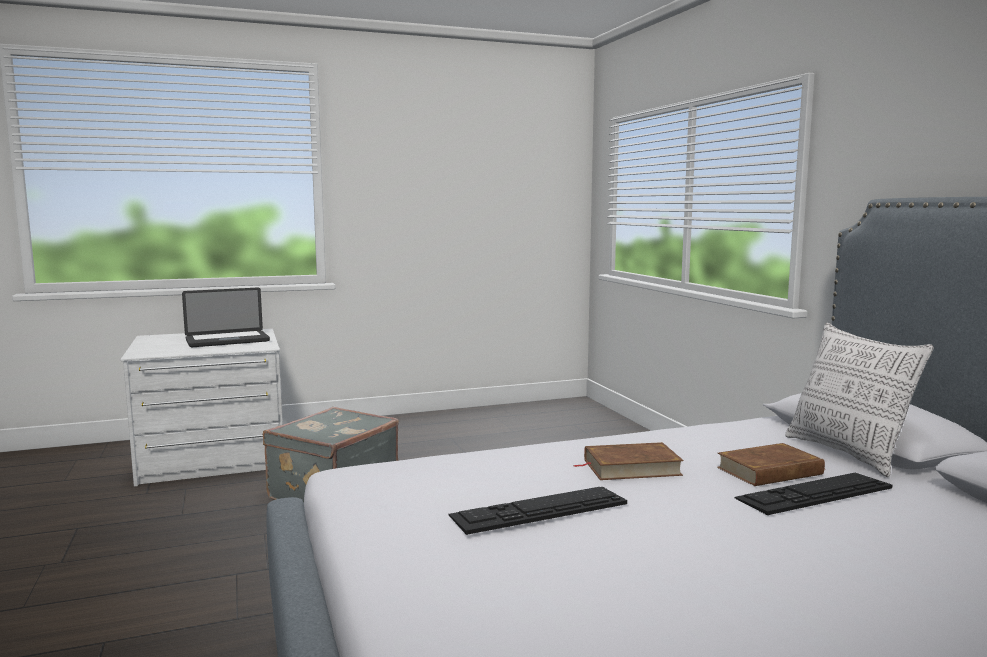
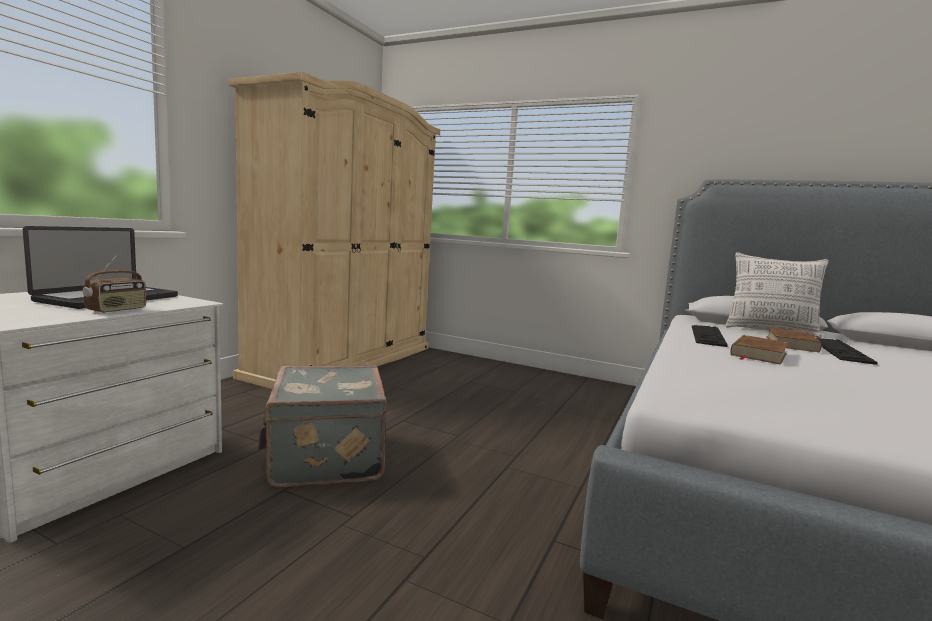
camera: 45 degrees left, 0 degrees up
(205, 350) = (117, 310): none -> radio
(502, 417) = (344, 361): none -> beige wardrobe
(539, 509) = (845, 388): keyboard -> keyboard (707, 335)

